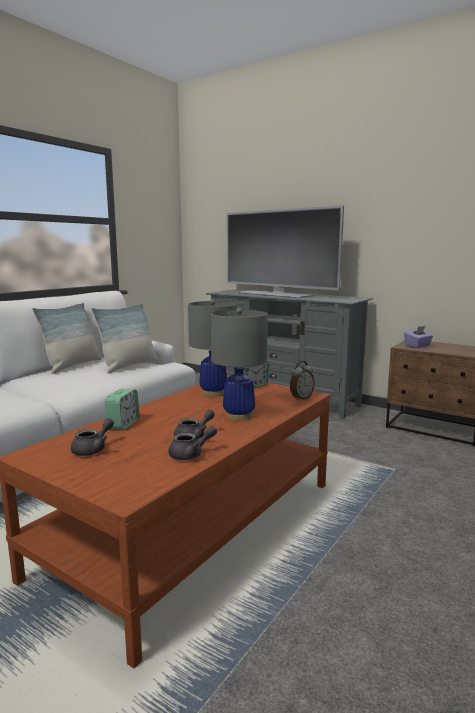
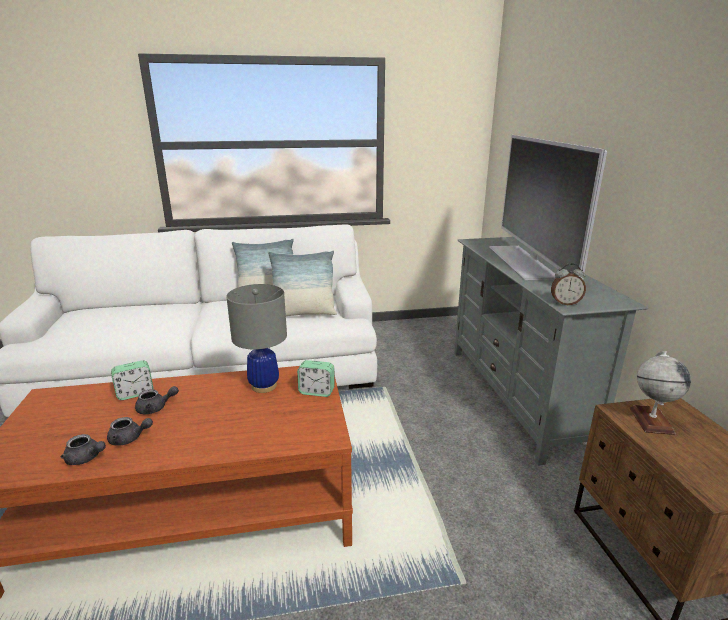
camera: 45 degrees right, 10 degrees up
(93, 449) = (69, 412): grey teapot -> grey teapot (156, 408)
(239, 415) = (210, 431): grey table lamp -> none
(301, 398) = (308, 437): alarm clock -> alarm clock (565, 303)
(417, 346) = (651, 420): purple tissue box -> globe

